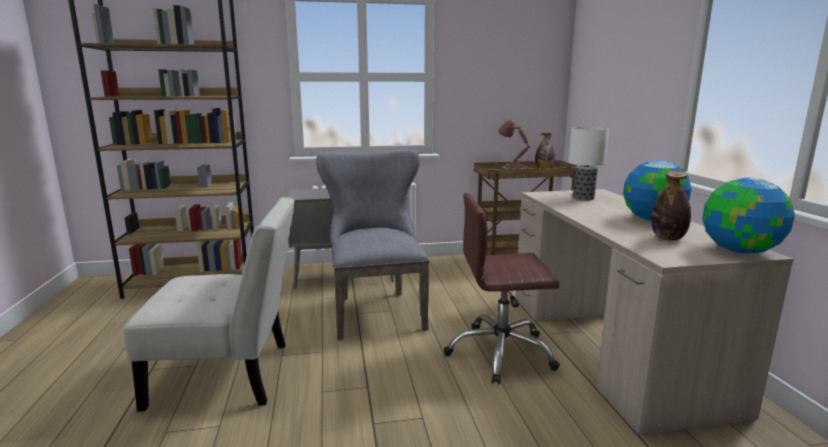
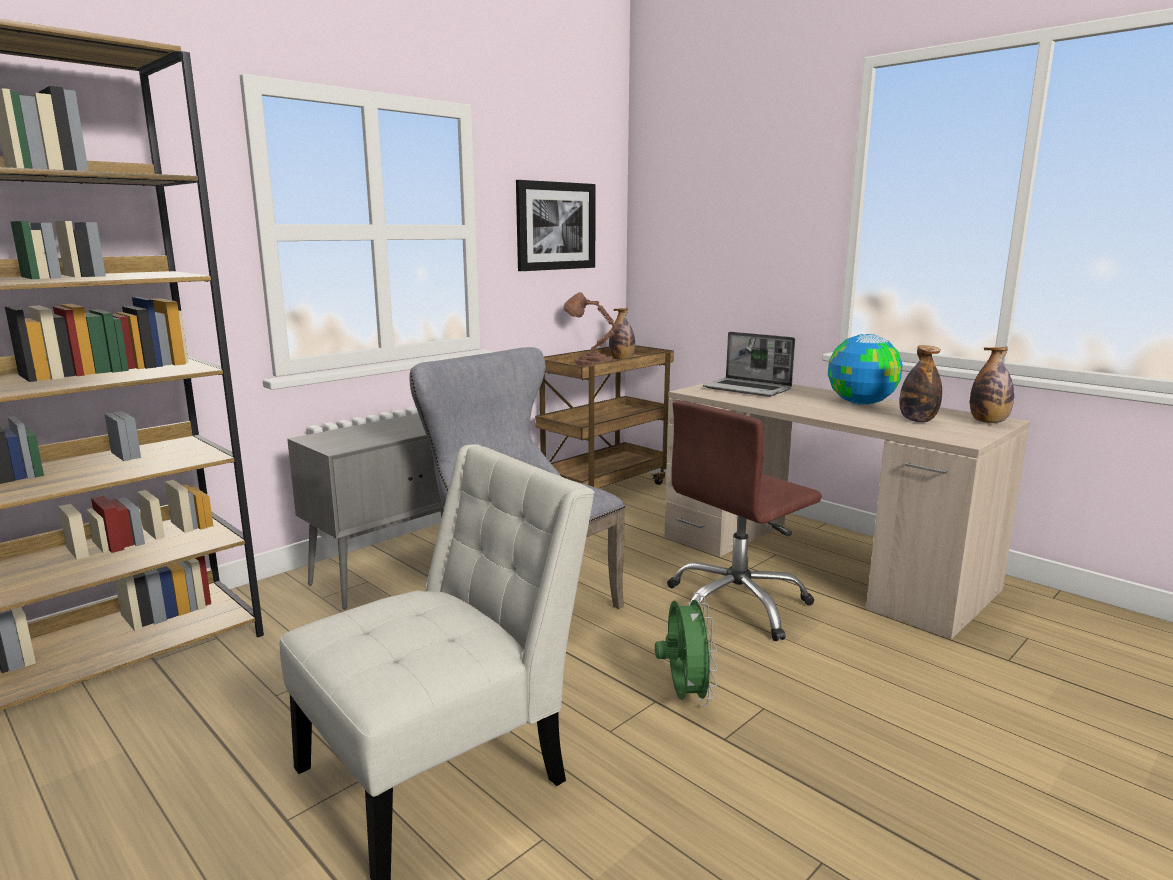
camera: 35 degrees left, 0 degrees up
(387, 391) = (684, 695): none -> green fan
(501, 73) = (555, 226): none -> picture
(584, 198) = (748, 389): table lamp -> laptop
(739, 251) = (988, 422): globe -> bottle

